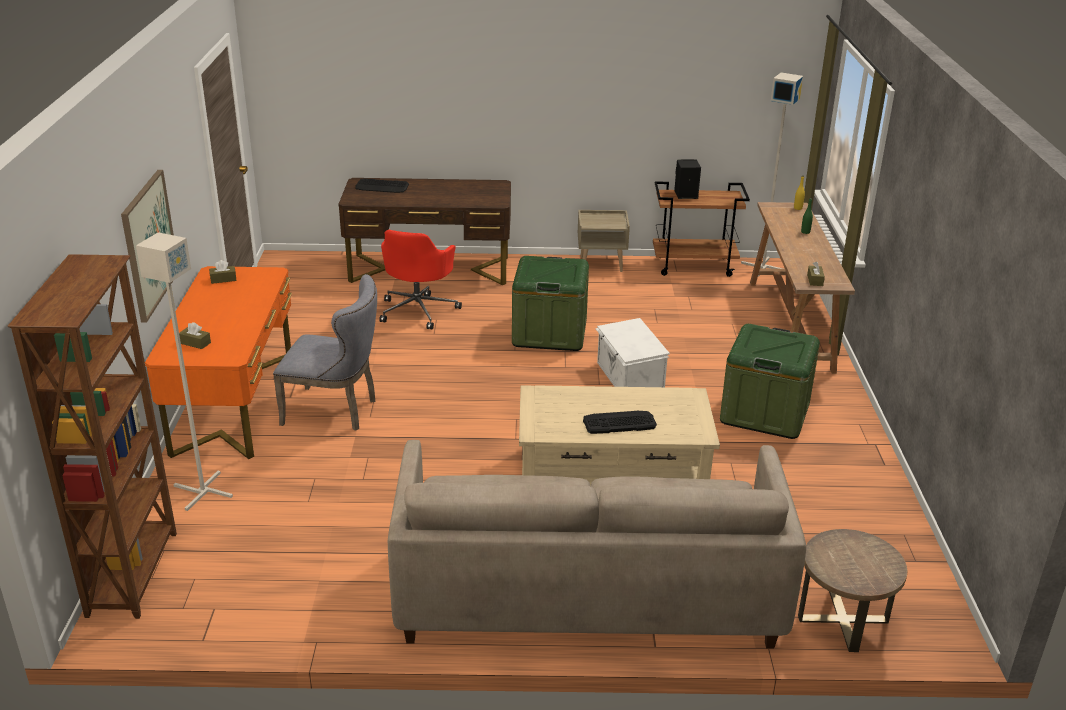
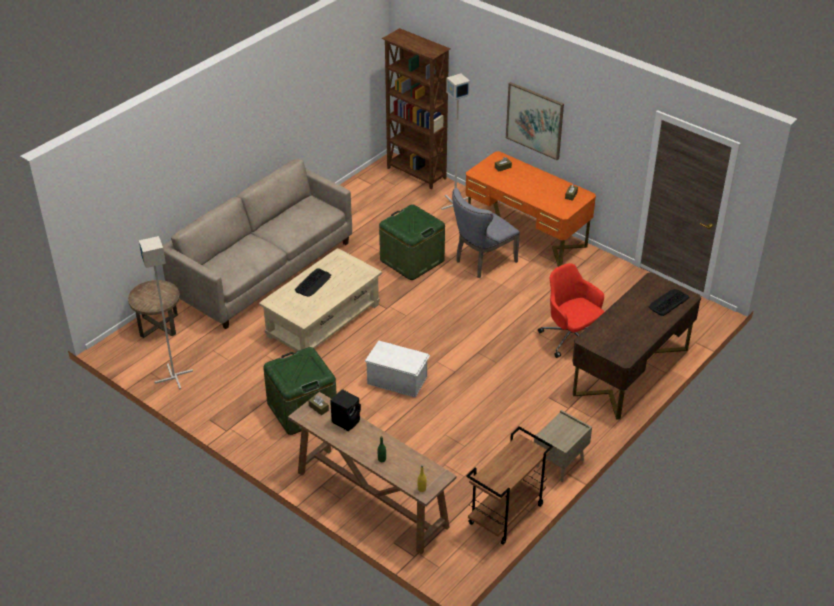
camera: 130 degrees right, 10 degrees up
(549, 333) = (483, 378): green storage box -> green storage box (412, 260)
(685, 194) = (523, 459): black speaker -> black speaker (346, 421)
(763, 267) = (466, 557): grey floor lamp -> grey floor lamp (174, 377)

